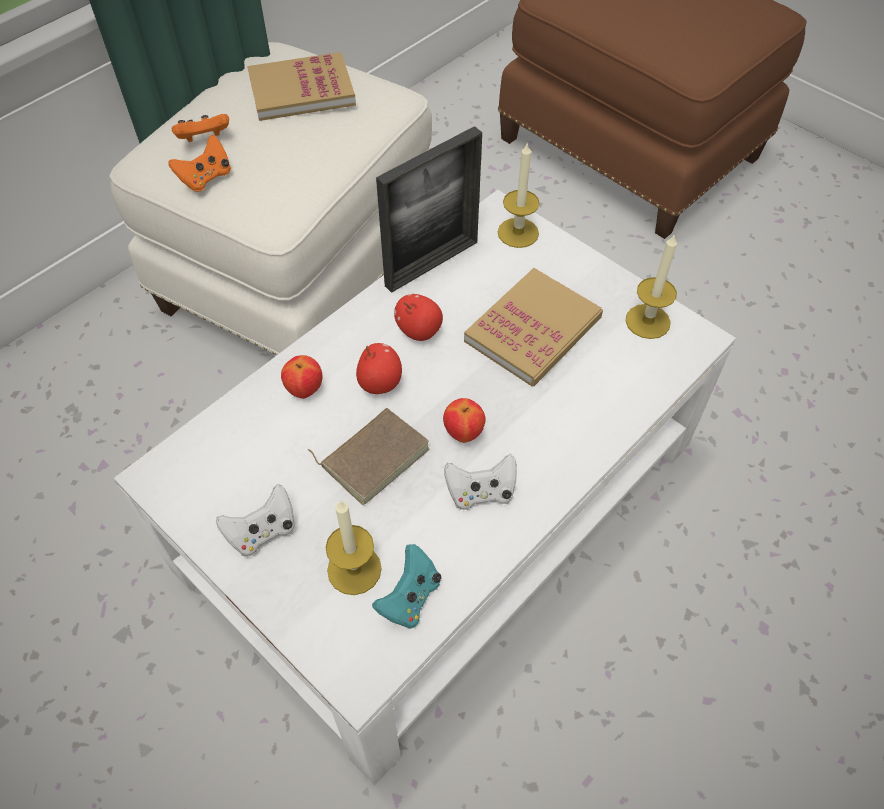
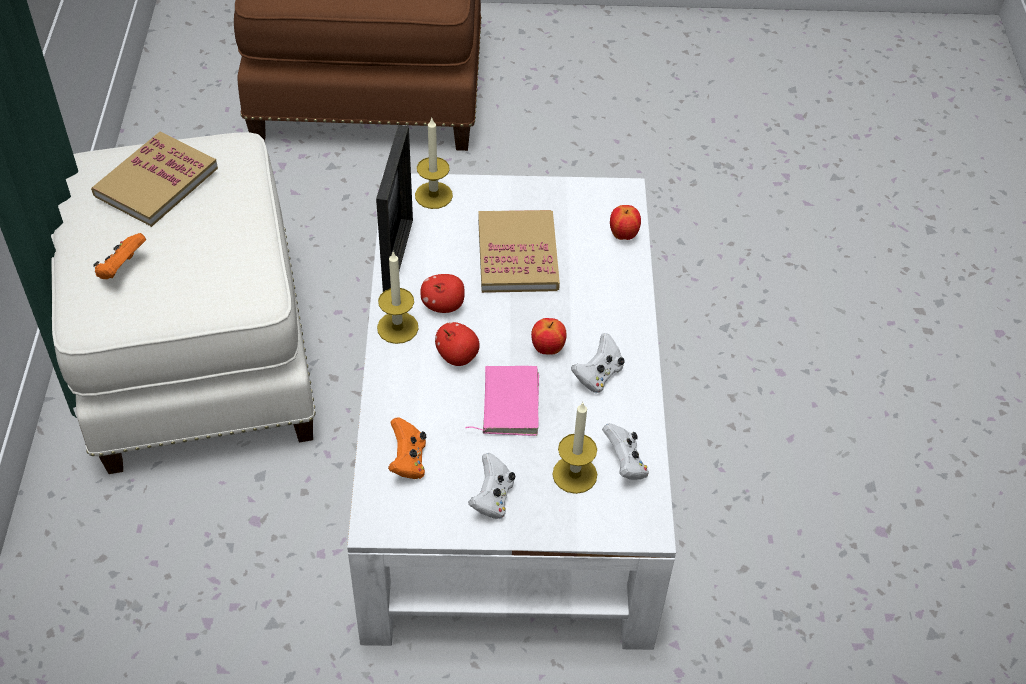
camera: 45 degrees left, 5 degrees down
(206, 178) = (162, 297): orange game controller -> orange game controller (408, 461)
(305, 390) = (412, 397): apple -> apple (623, 235)
(373, 456) = (507, 403): brown book -> pink book
(410, 597) = (625, 463): turquoise game controller -> white game controller
(647, 321) = (582, 202): candle -> candle (397, 327)

